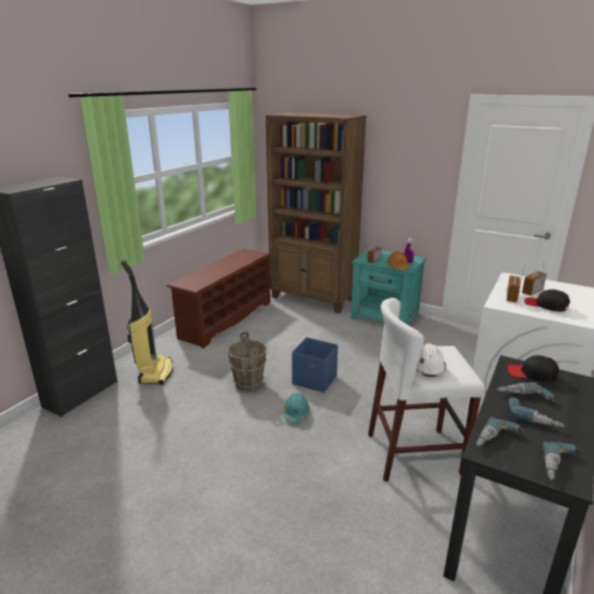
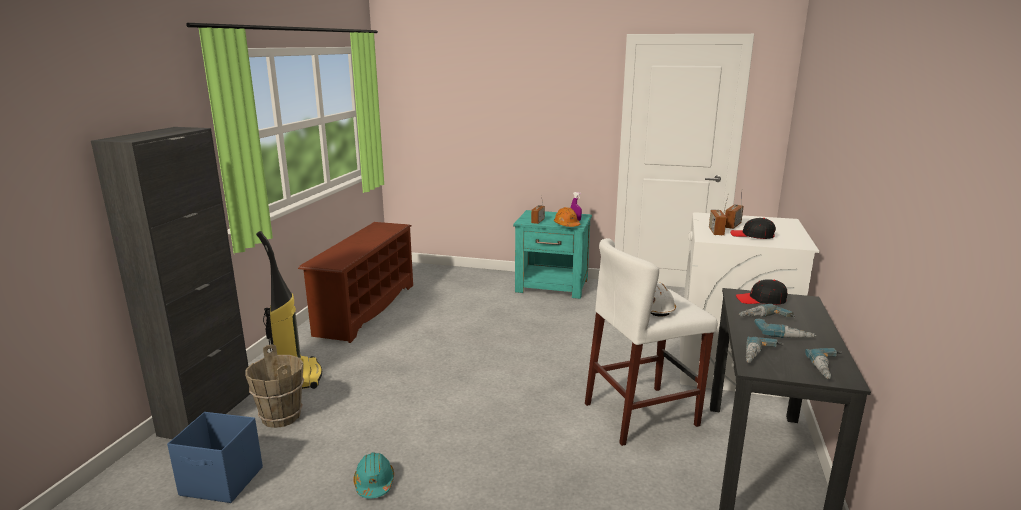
camera: 15 degrees left, 5 degrees down
(248, 384) = (424, 373): brown bucket -> brown bucket (280, 417)
(296, 413) = (495, 395): turquoise hard hat -> turquoise hard hat (374, 483)
(313, 299) = (463, 276): brown bookcase -> none
(315, 380) = (502, 359): blue storage box -> blue storage box (222, 482)

